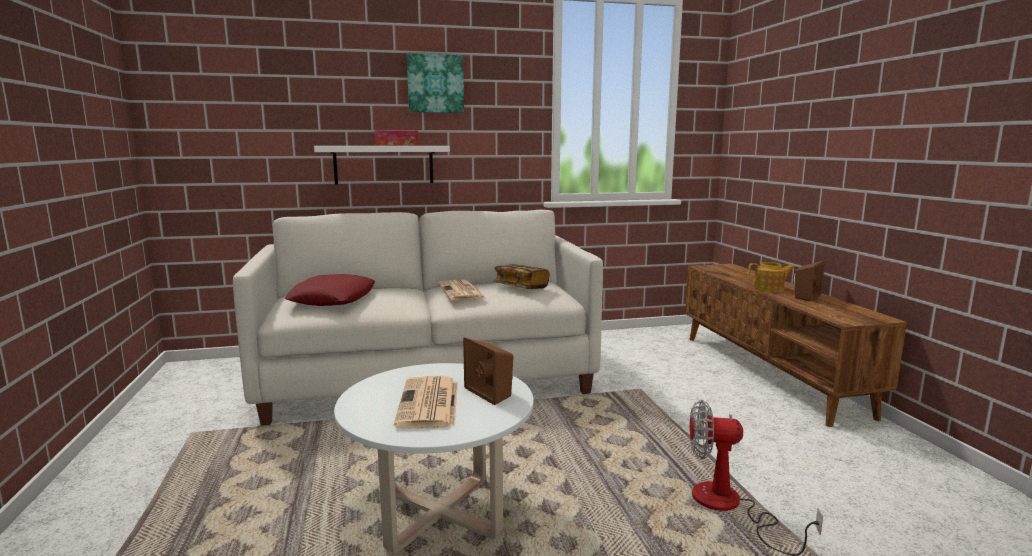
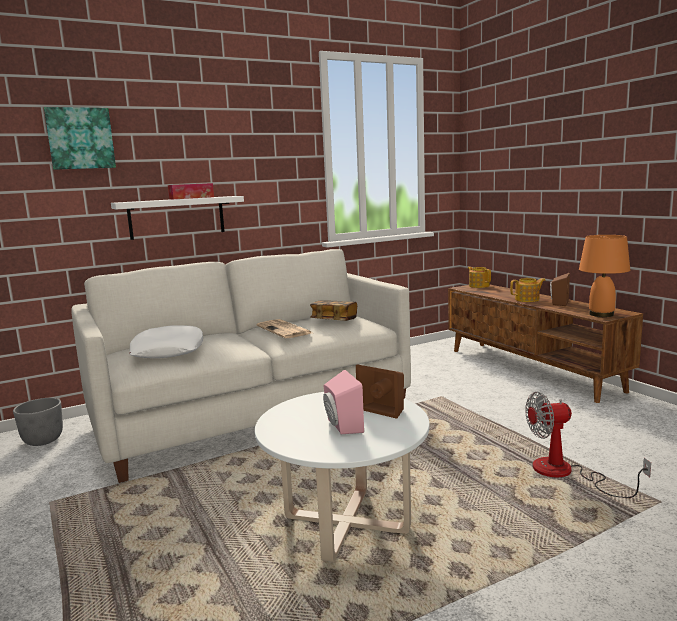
camera: 15 degrees left, 0 degrees up
(229, 373) = (43, 440): none -> grey planter
(333, 299) = (168, 350): red pillow -> white pillow
(429, 404) = (341, 426): newspaper -> pink speaker
(435, 84) = (220, 138): picture -> picture (80, 138)
(726, 266) = (479, 286): none -> teapot
(847, 316) = (601, 314): none -> orange table lamp

